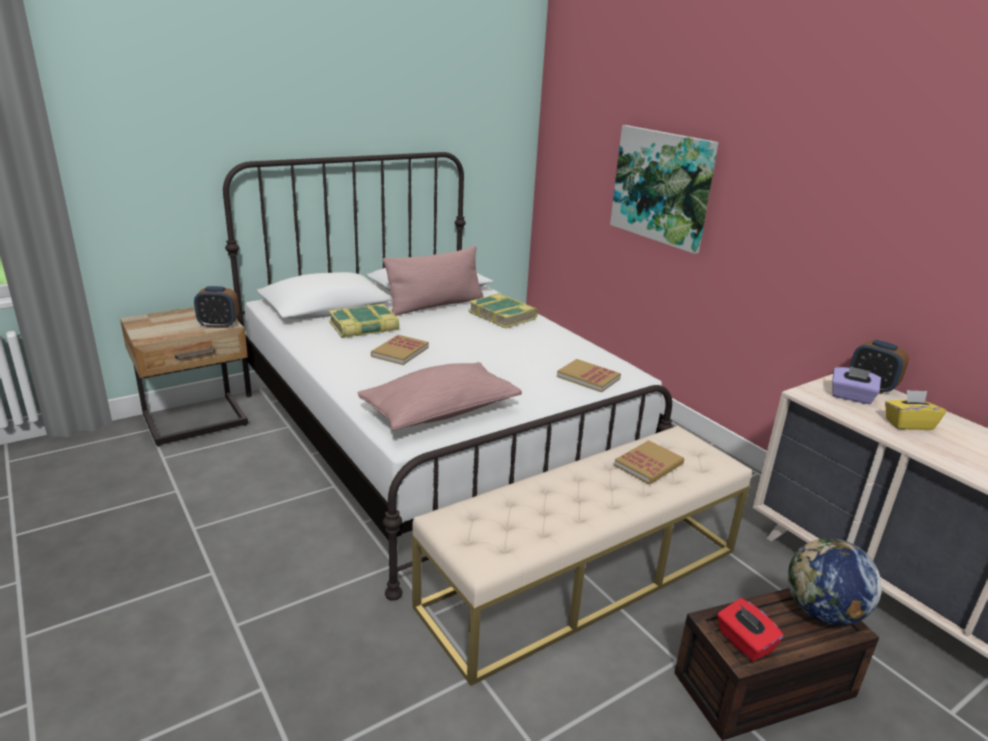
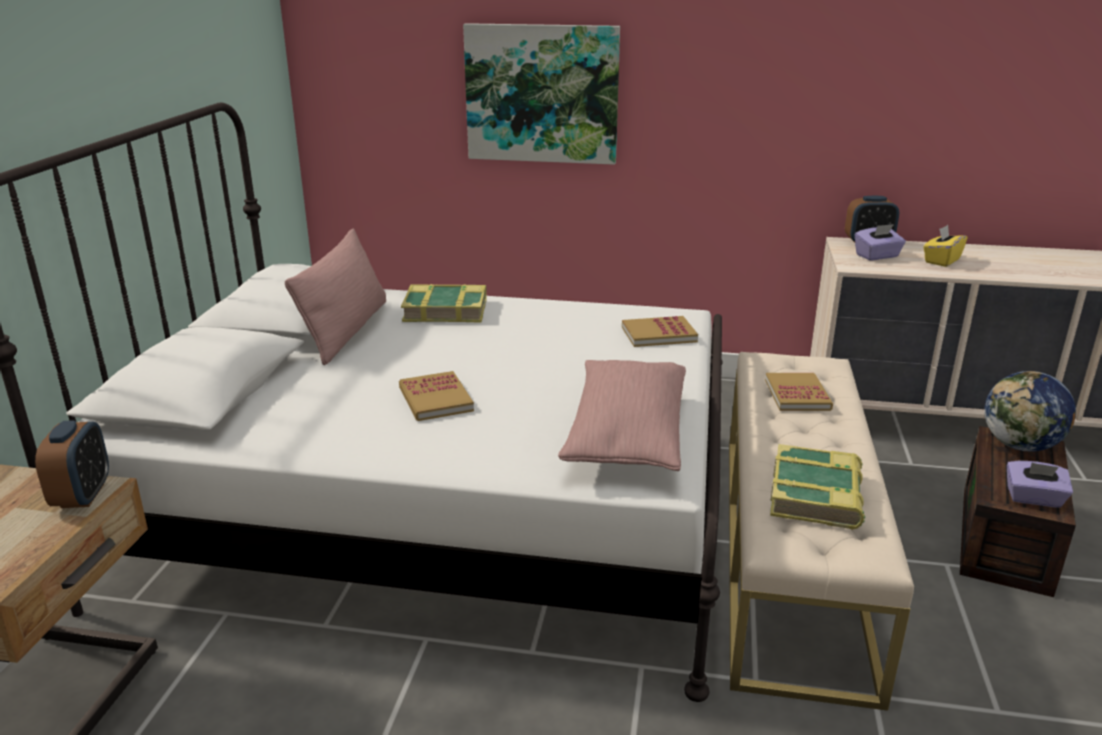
camera: 45 degrees left, 0 degrees up
(219, 325) = (83, 495): alarm clock -> alarm clock turned 45 degrees counterclockwise
(364, 327) = (322, 393): book -> book (817, 495)
(744, 642) = (1033, 498): red tissue box -> purple tissue box

